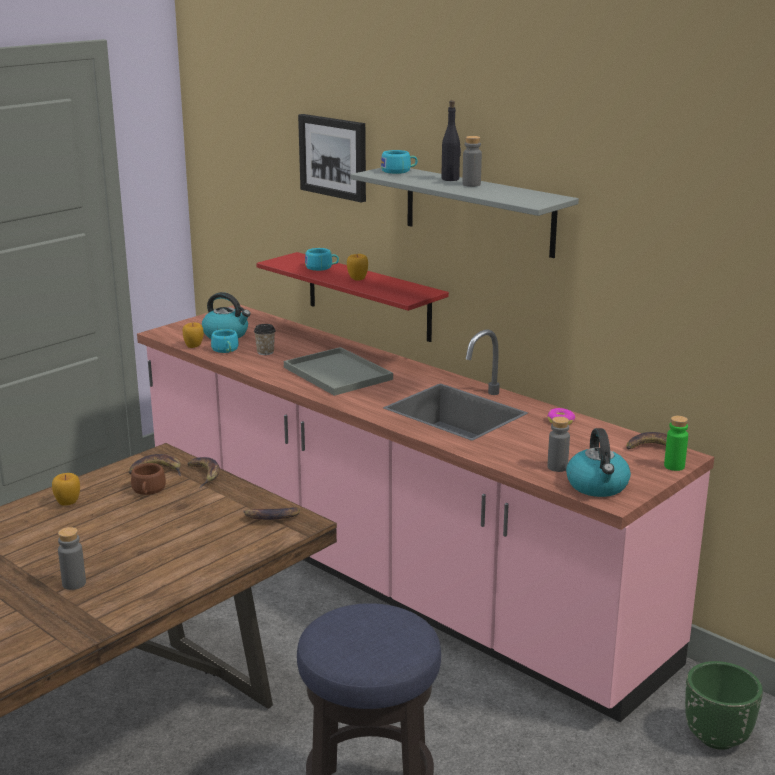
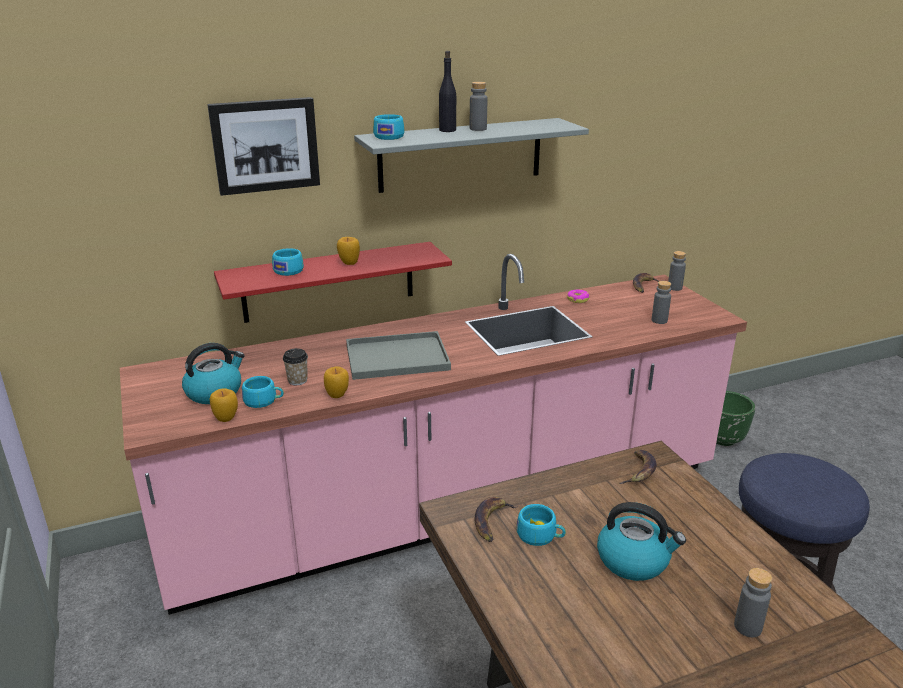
camera: 65 degrees left, 5 degrees up
(68, 503) = (542, 604): apple -> apple (337, 395)
(148, 491) = (540, 536): brown cup -> turquoise cup
(204, 474) = (522, 491): banana -> none
(597, 486) = (696, 316): kettle -> kettle (634, 560)
(674, 466) = (674, 288): green bottle -> grey bottle

